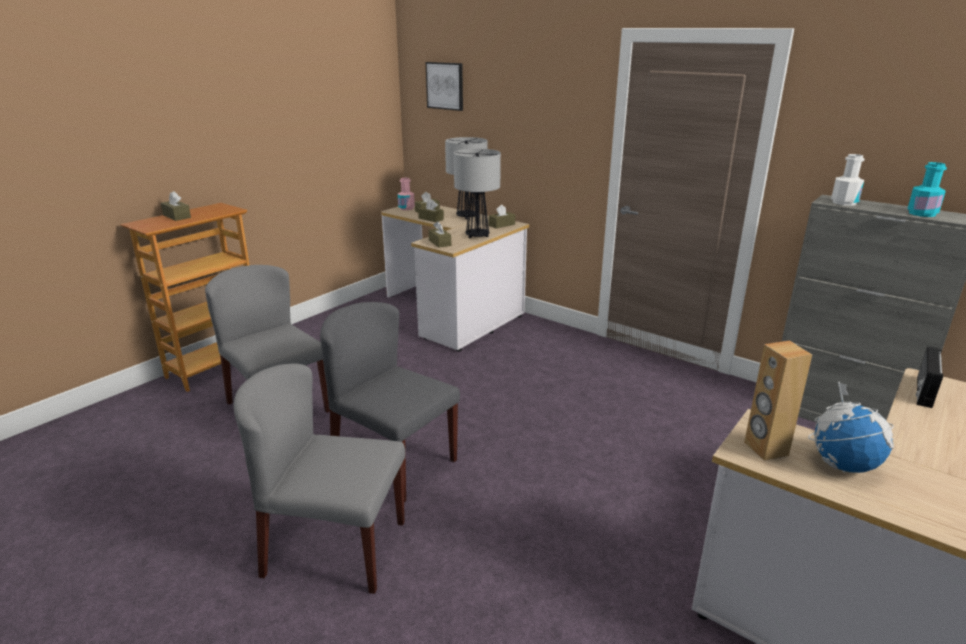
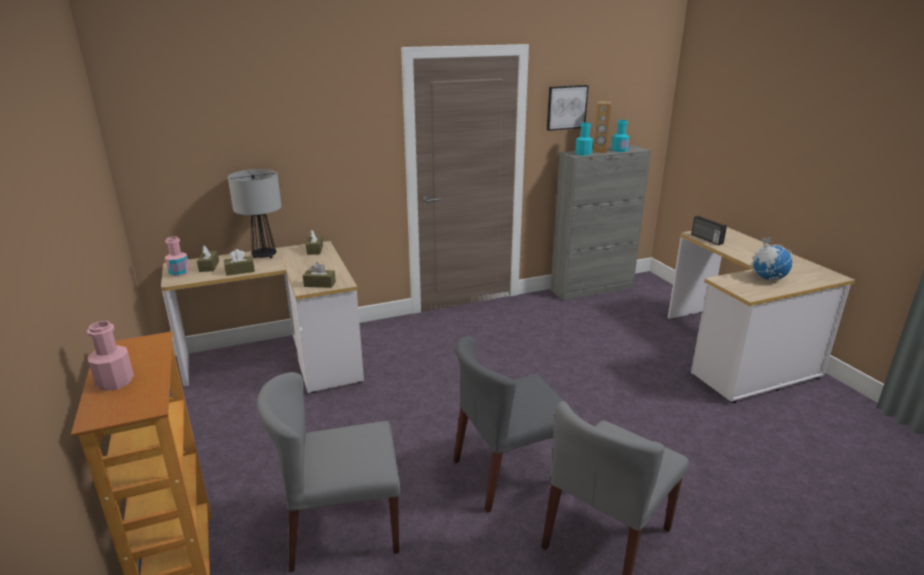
camera: 60 degrees left, 0 degrees up
(177, 216) = (115, 382): brown tissue box -> pink bottle
(445, 86) = (188, 119): picture -> picture (566, 107)
(477, 236) = (327, 266): table lamp -> none
(765, 449) = (748, 288): brown speaker -> brown speaker (599, 151)
(844, 202) = (583, 154): white bottle -> turquoise bottle

